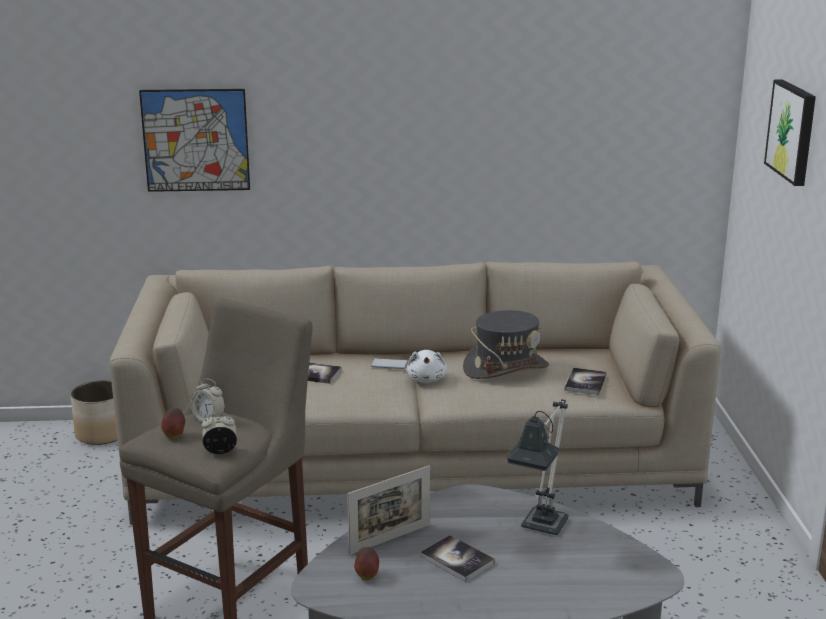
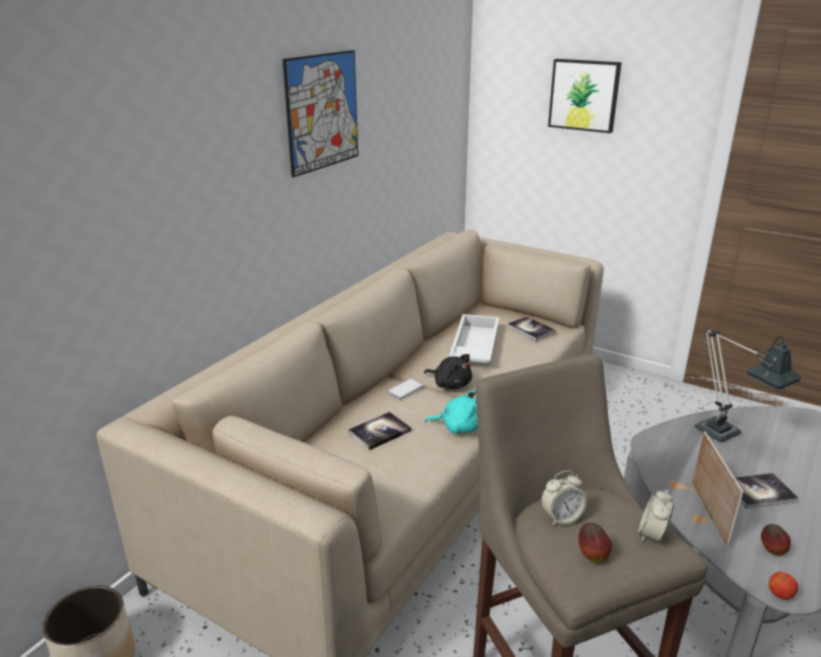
camera: 55 degrees left, 5 degrees up
(195, 140) = (119, 227): picture -> picture (322, 112)
(309, 586) = (779, 594): none -> apple
(363, 400) = (459, 427): none -> turquoise plush toy
(427, 379) = (450, 384): white plush toy -> black plush toy
(506, 368) = (473, 346): grey hat -> white tray

